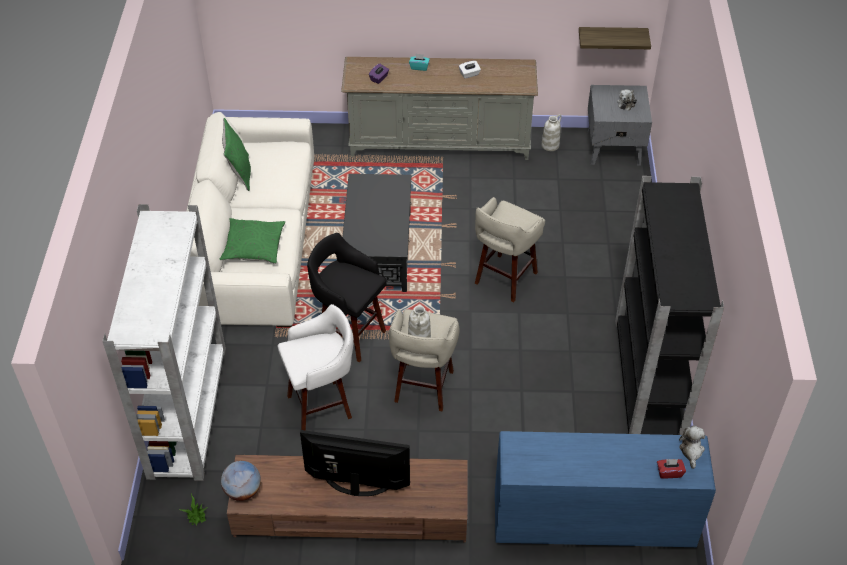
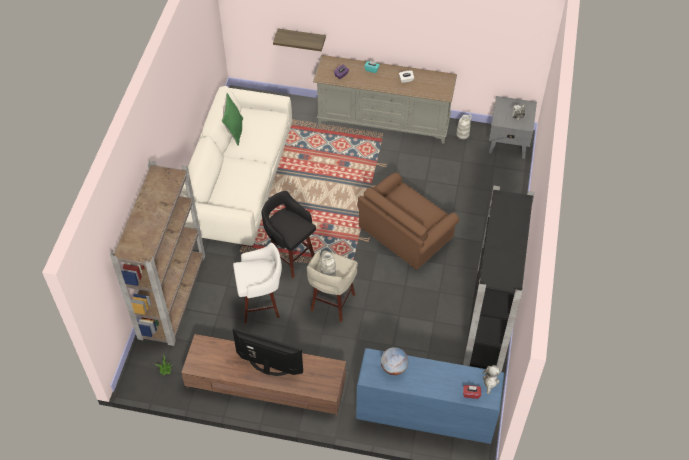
camera: 10 degrees right, 5 degrees up
(188, 411) = (172, 296): white bookcase -> brown bookcase
(243, 491) = (194, 359): globe -> globe (393, 368)
(253, 246) = (233, 188): green pillow -> none
(378, 249) = (323, 198): black coffee table -> none
(504, 280) = (405, 233): beige stool -> brown armchair
(612, 37) = (512, 66): shelf -> shelf (302, 38)

